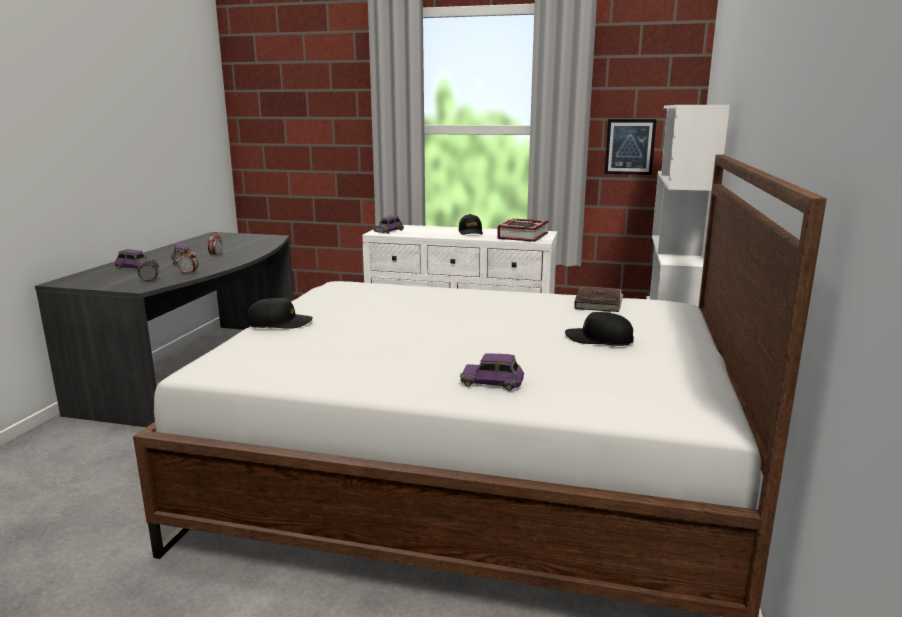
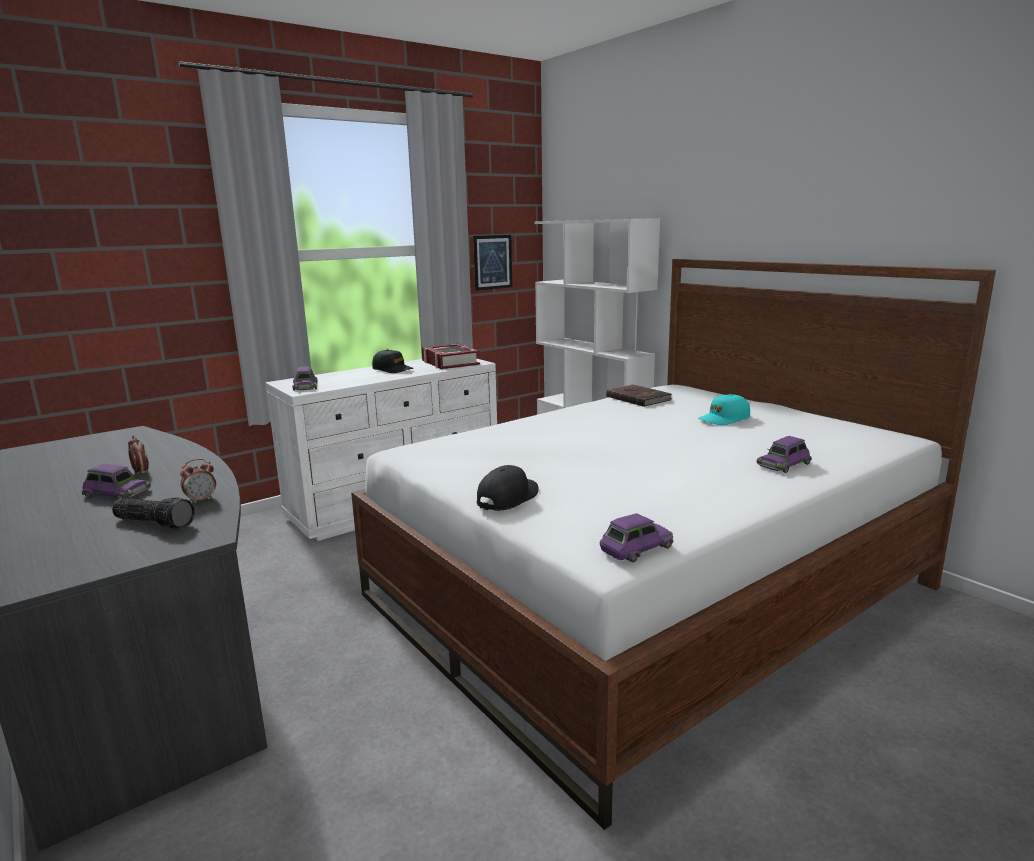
camera: 50 degrees left, 0 degrees up
(135, 267) = (62, 525): purple toy car -> purple toy car (635, 548)
(599, 339) = (724, 419): black cap -> turquoise cap

